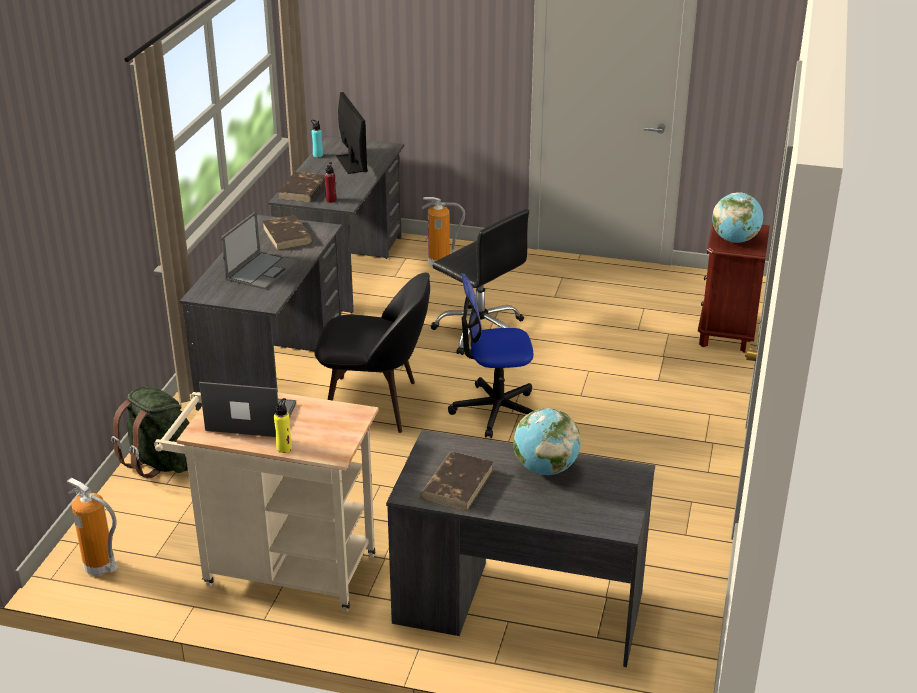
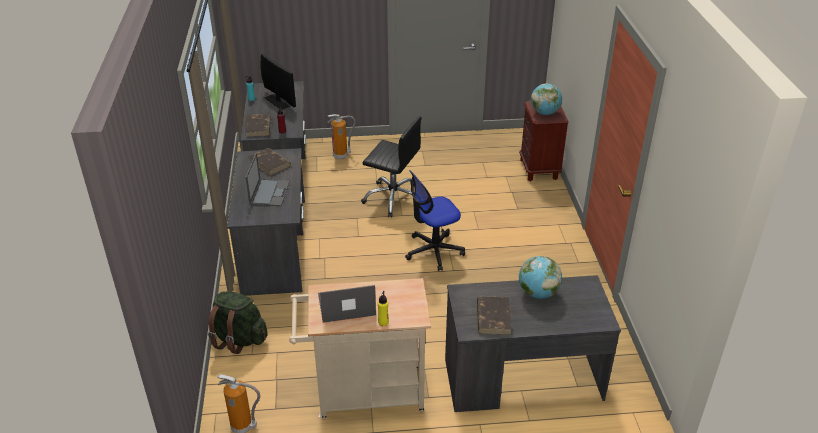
camera: 20 degrees left, 5 degrees up
(375, 404) = (357, 264): black chair -> none

